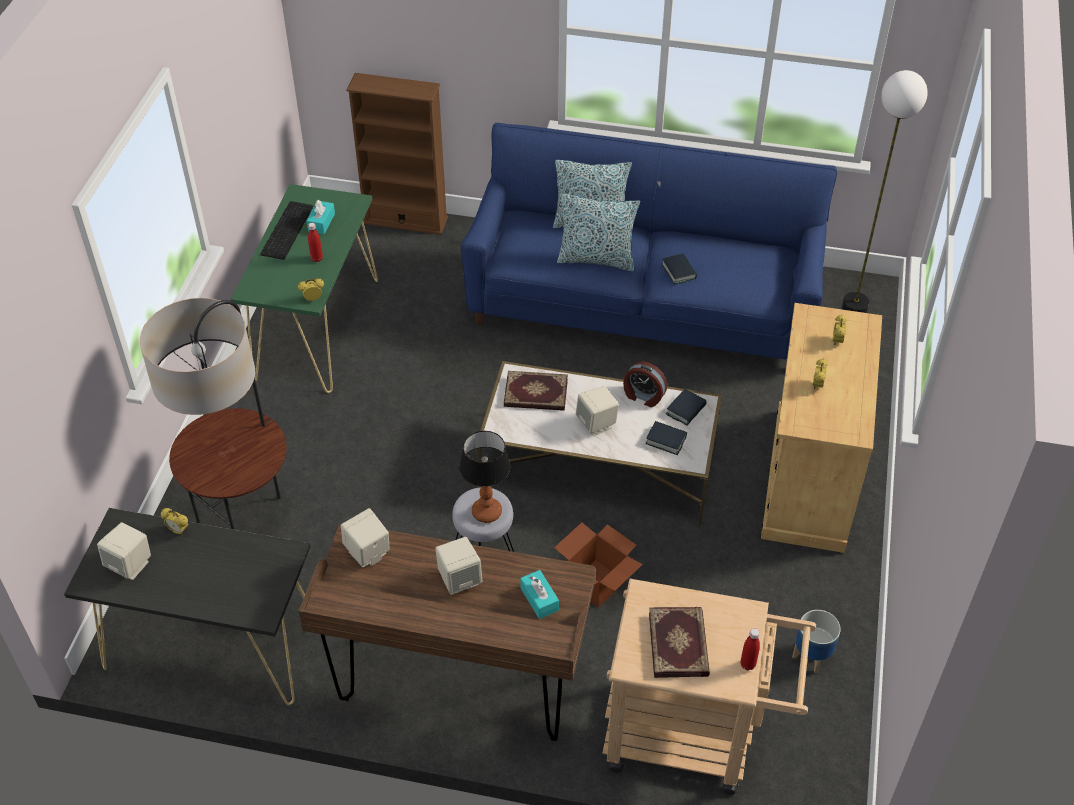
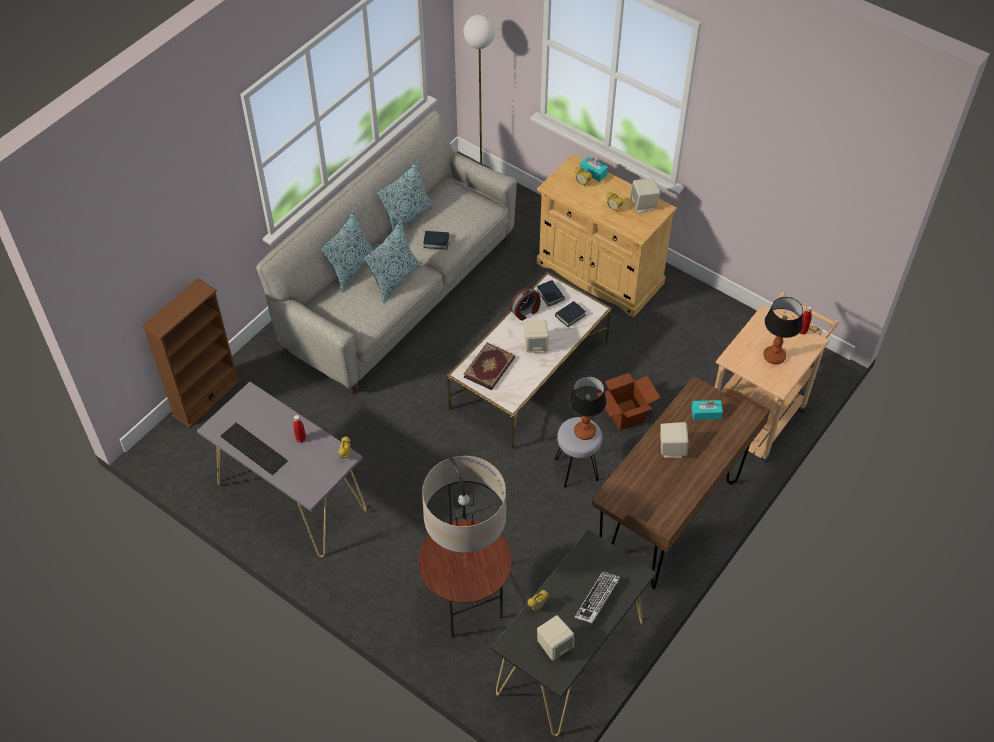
camera: 65 degrees left, 5 degrees up
(210, 585) = (597, 599): none -> keyboard
(317, 328) = (291, 496): green console table -> grey console table
(321, 222) = (260, 423): turquoise tissue box -> turquoise tissue box (593, 172)
(367, 553) = (626, 492): beige speaker -> beige speaker (643, 205)
(642, 308) = (399, 293): blue sofa -> grey sofa
(679, 644) = (774, 356): book -> table lamp
(700, 238) = (407, 218): none -> pillow
(811, 656) = (730, 332): planter -> none

